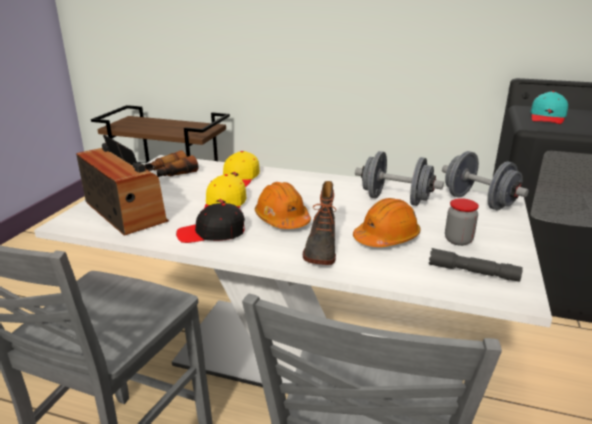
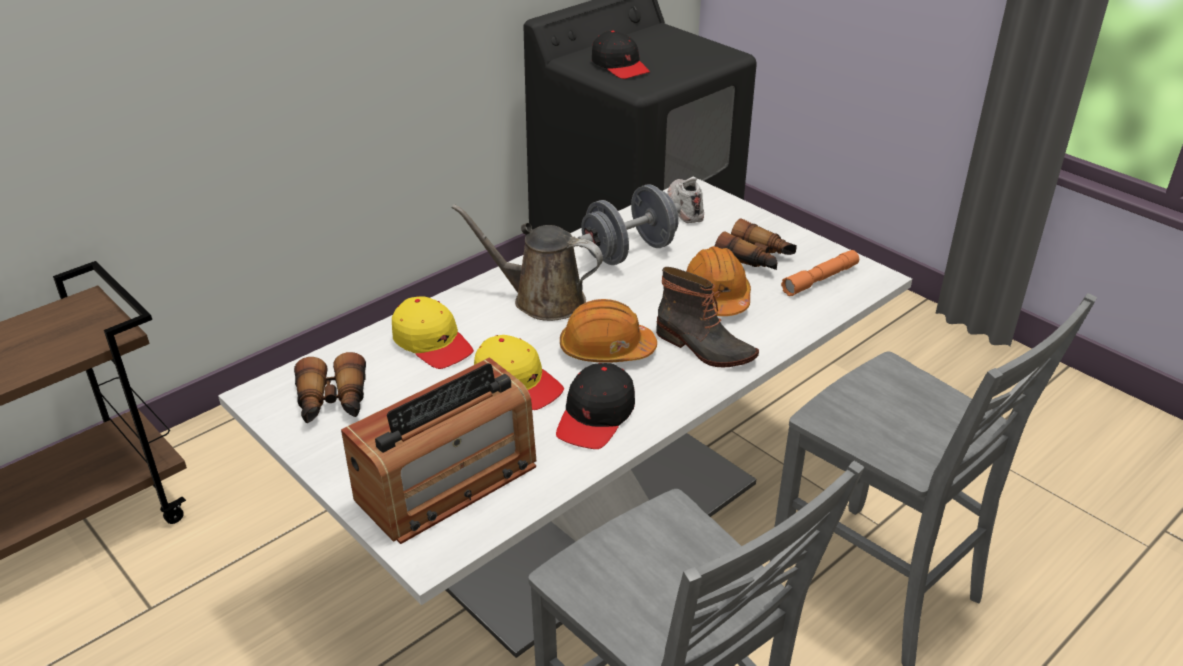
camera: 60 degrees left, 10 degrees up
(125, 212) = (447, 482): radio -> radio turned 150 degrees clockwise
(310, 191) = (542, 299): none -> brown watering can
(458, 240) = (756, 258): jar -> binoculars
(473, 272) = (820, 279): grey flashlight -> orange flashlight
(479, 202) = (684, 207): grey dumbbell -> white shoe
(547, 117) = (620, 66): turquoise cap -> black cap

